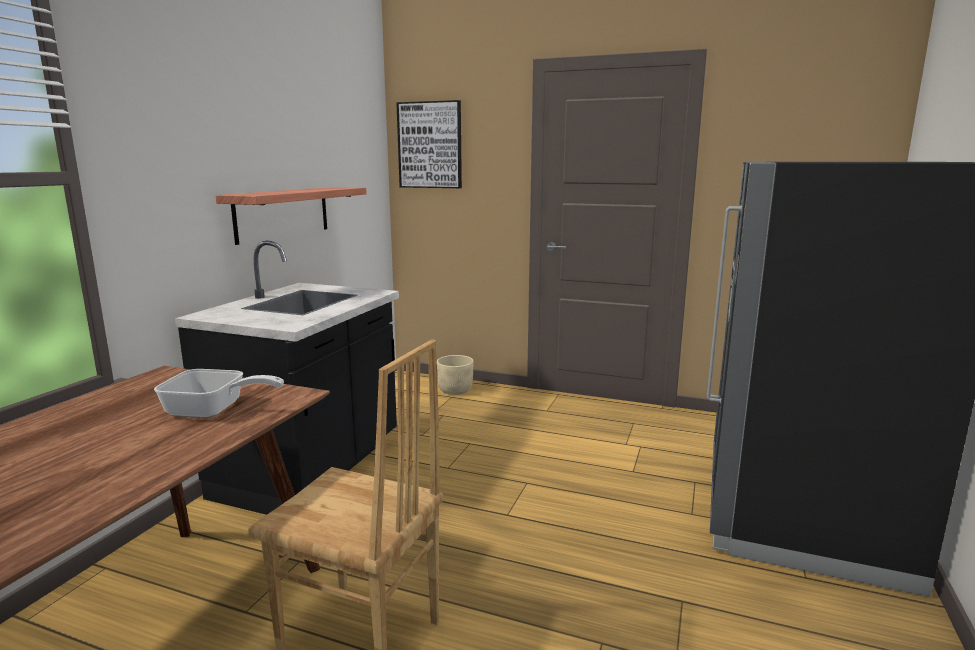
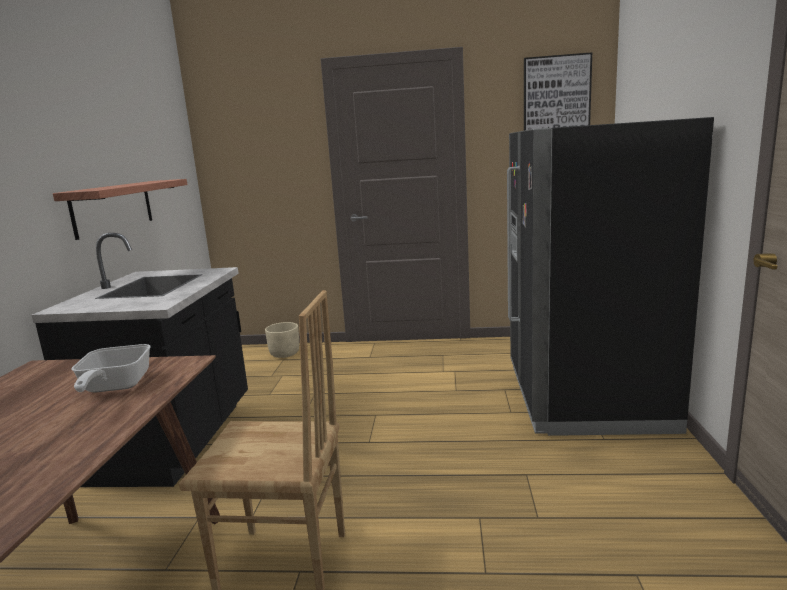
camera: 15 degrees left, 0 degrees up
(213, 411) = (113, 388): frying pan -> frying pan turned 90 degrees clockwise
(430, 145) = (234, 138): picture -> picture (556, 98)

